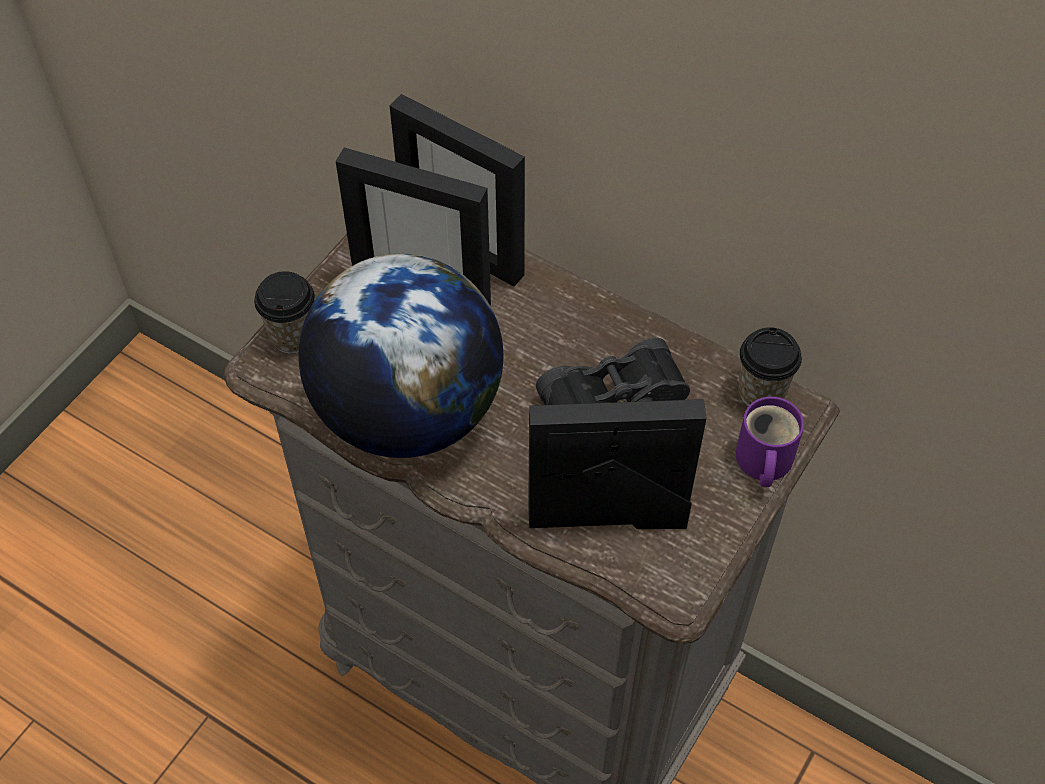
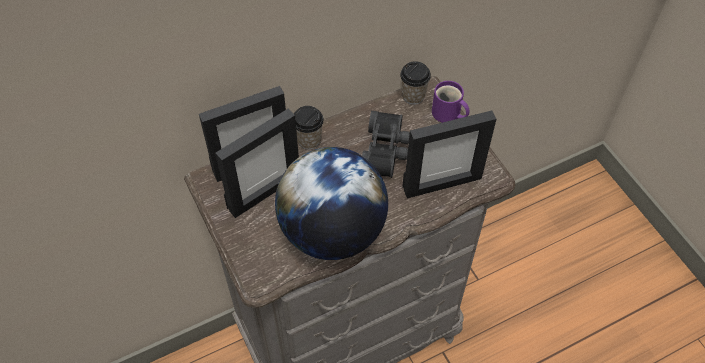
camera: 60 degrees left, 0 degrees up
(293, 336) = (251, 261): cup -> cup (309, 140)
(607, 519) = (442, 183): picture frame -> picture frame turned 135 degrees counterclockwise

